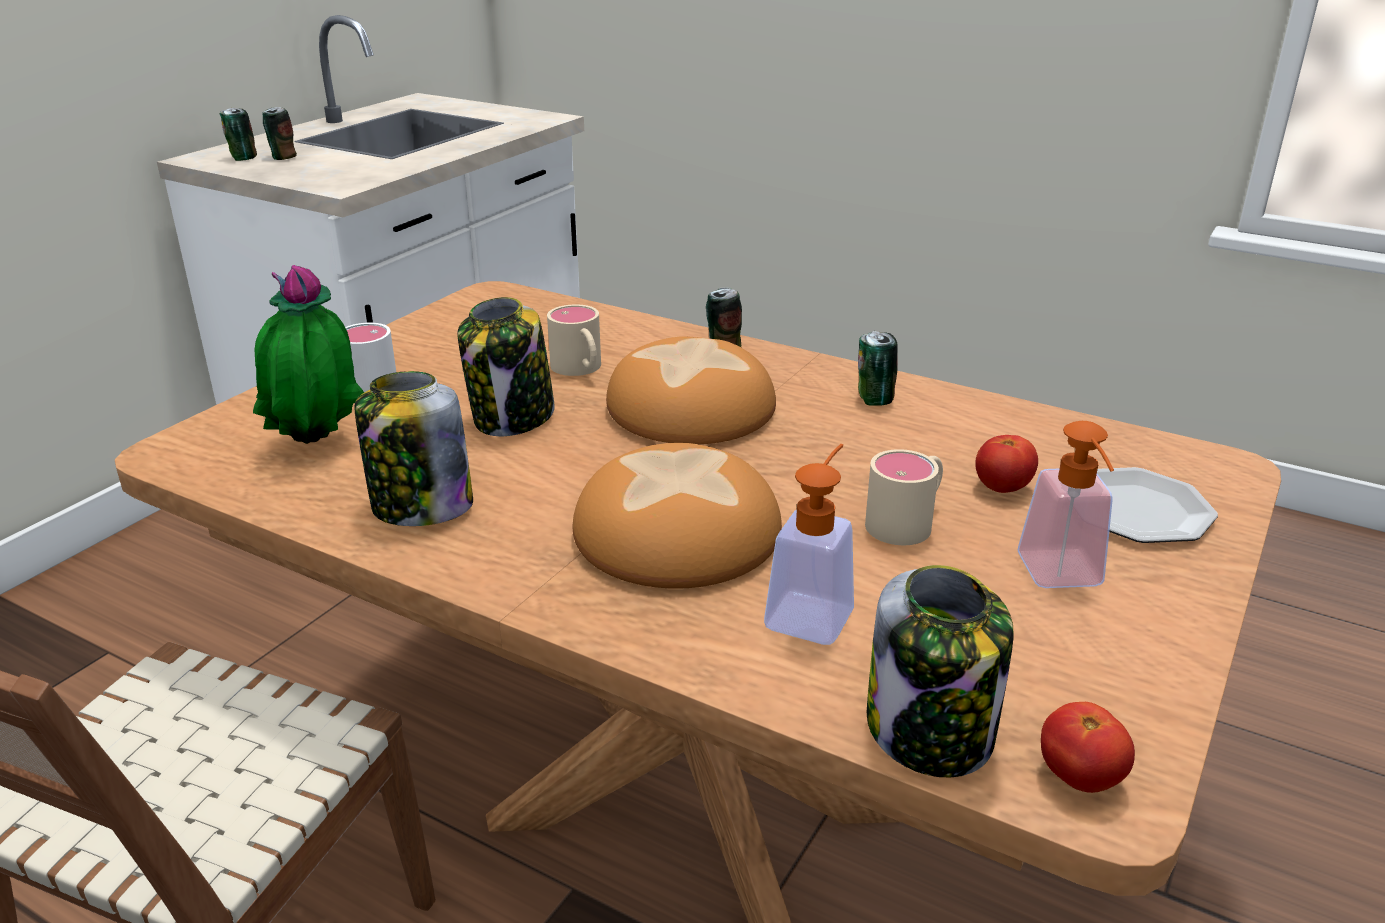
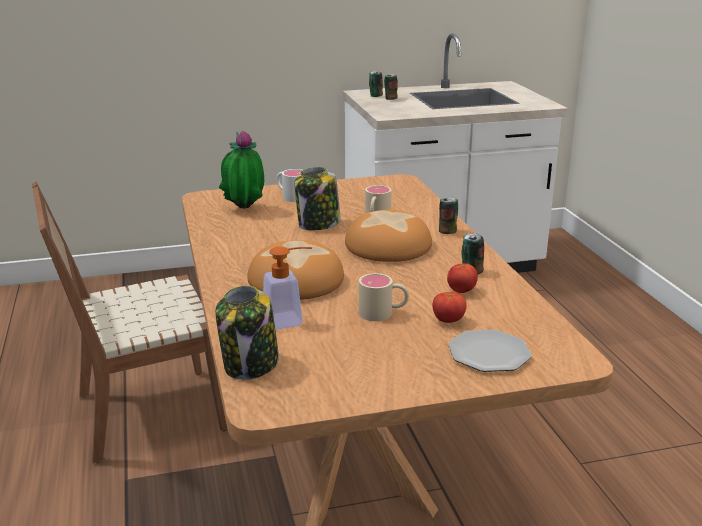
camera: 45 degrees right, 5 degrees down
(420, 507) = (237, 239): jar -> none
(1064, 579) = (398, 356): soap dispenser -> none
(1079, 777) = (267, 399): tomato -> tomato (461, 291)

